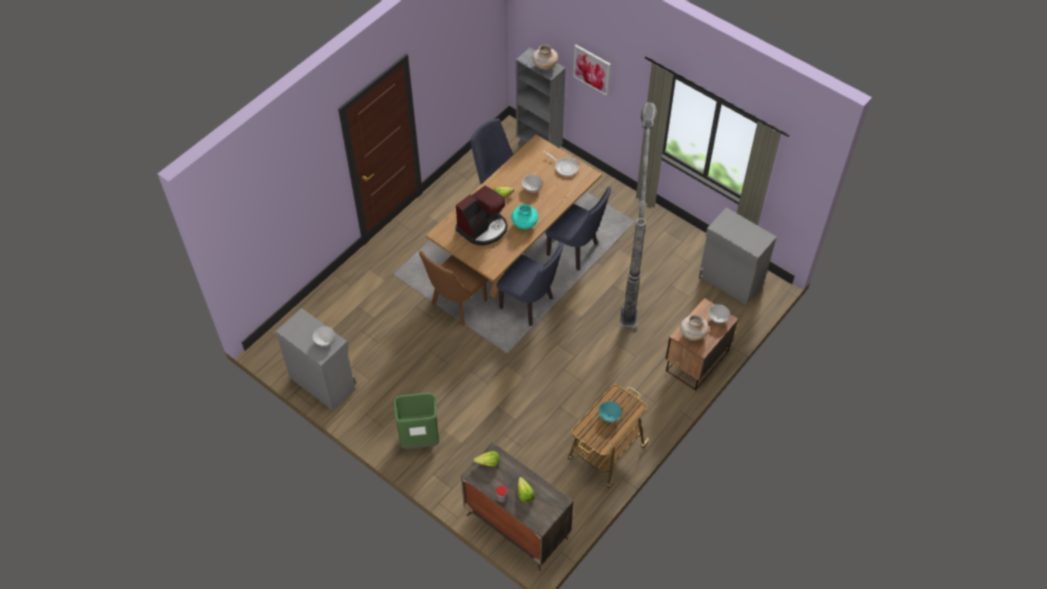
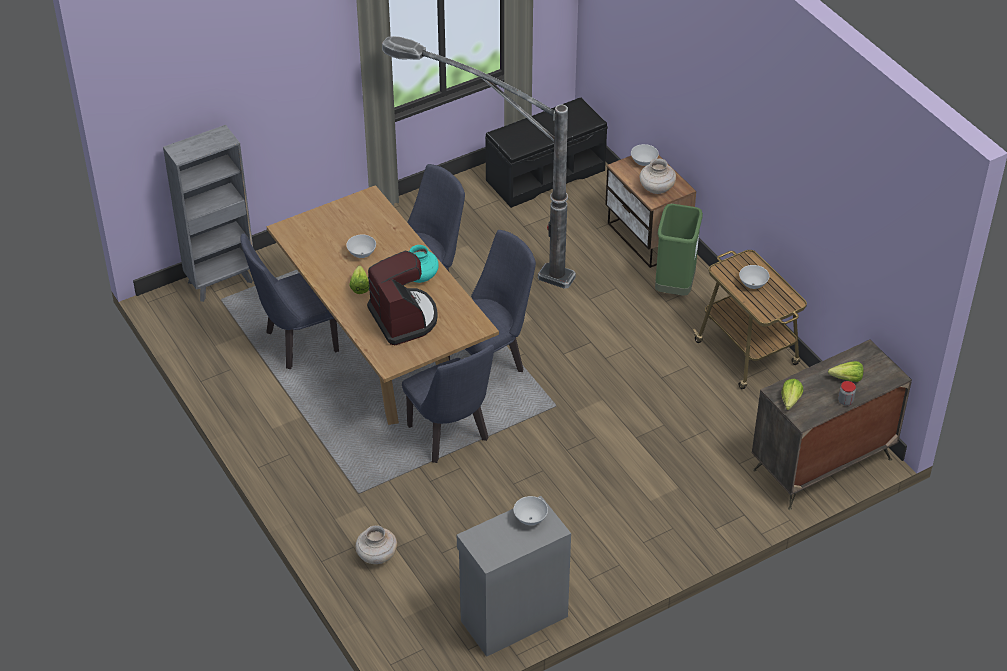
camera: 70 degrees left, 10 degrees down
(420, 440) = (656, 530): green trash can -> green trash can (674, 286)
(456, 305) = (451, 437): brown chair -> blue chair
(544, 65) = (208, 141): beige vase -> beige vase (376, 556)
(564, 167) = (343, 214): frying pan -> none
(592, 69) = (259, 94): picture -> none
(609, 416) = (753, 285): turquoise bowl -> white bowl
(730, 281) = (545, 175): grey cabinet -> black bench

